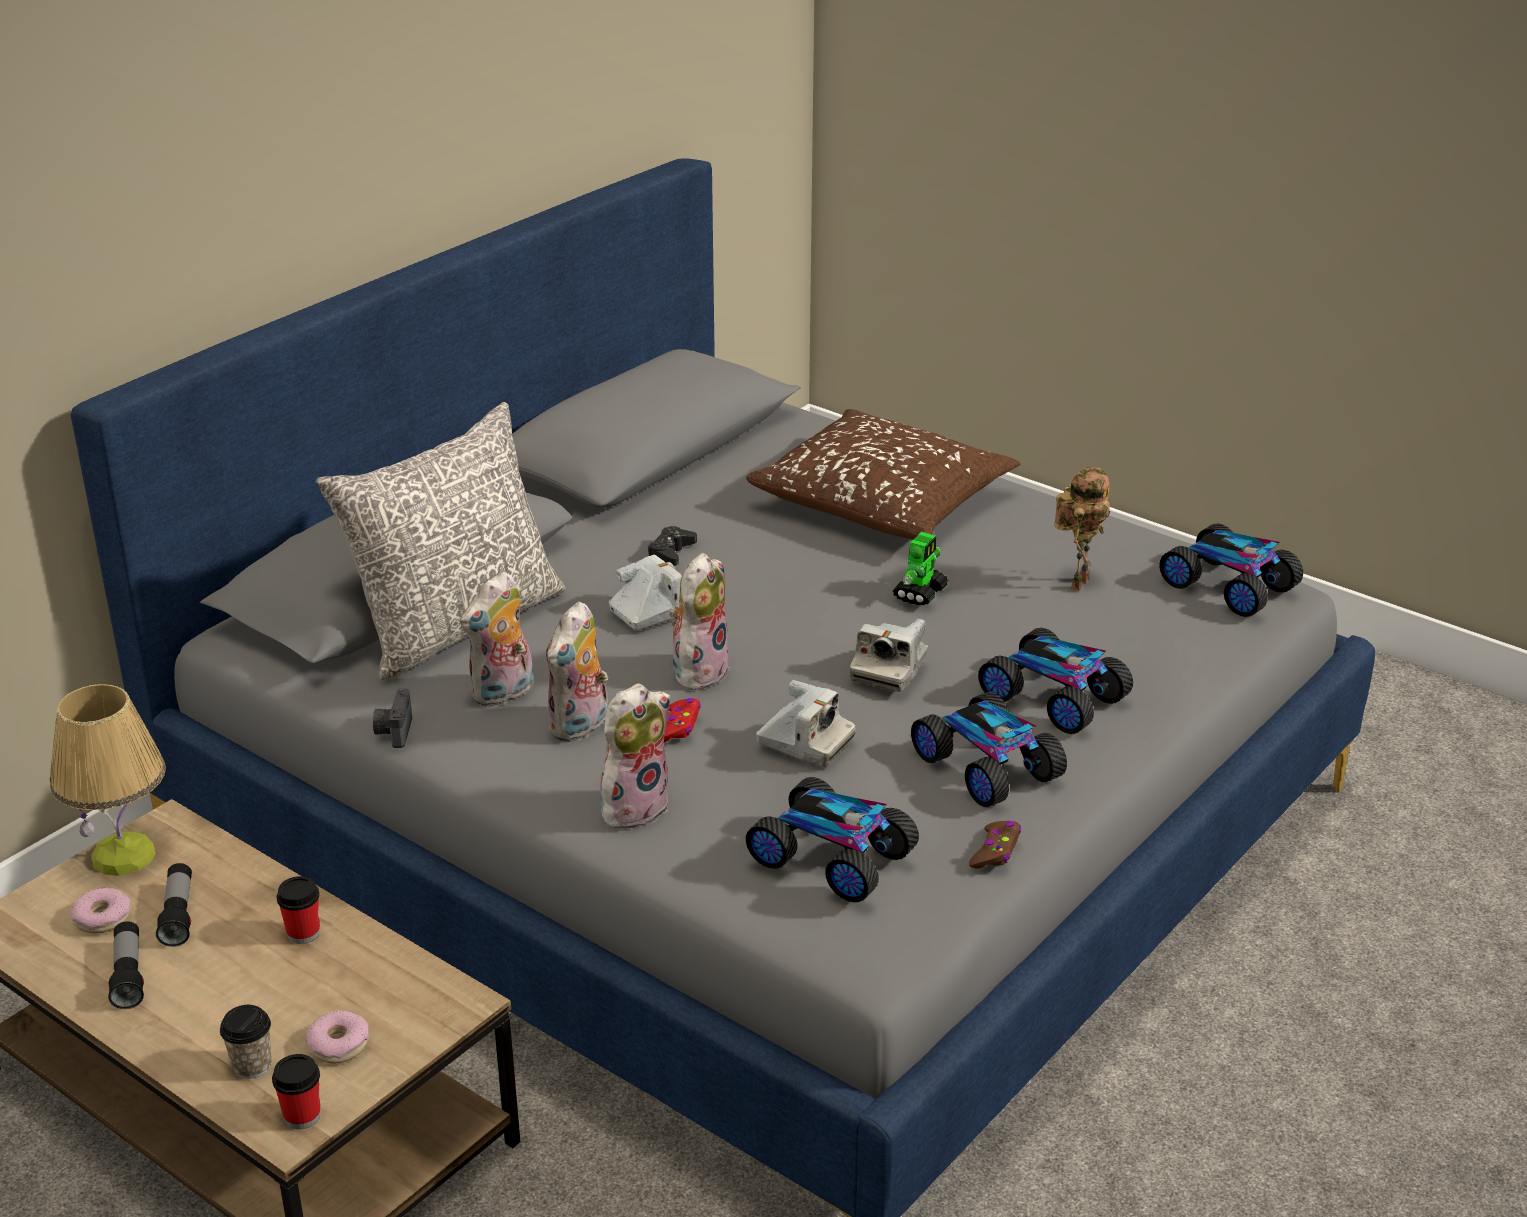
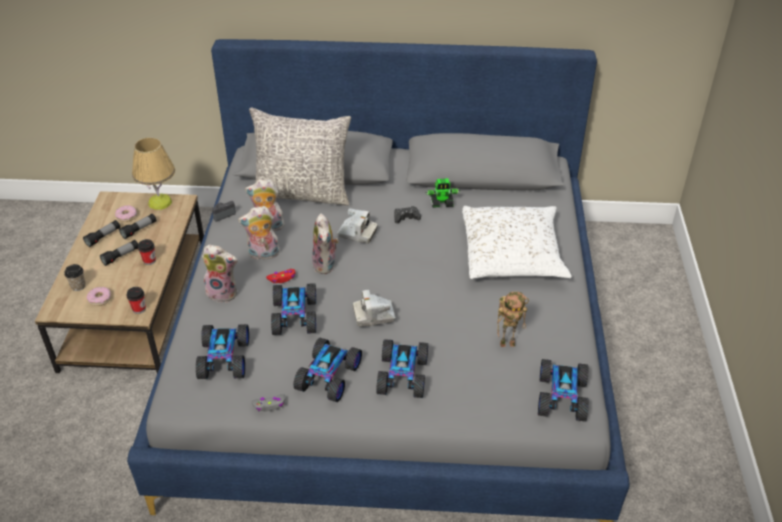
camera: 55 degrees right, 10 degrees up
(234, 969) = (121, 256): none -> flashlight
(302, 1116) = (61, 310): cup -> cup (139, 309)
(699, 670) = (326, 265): plush toy -> plush toy turned 90 degrees clockwise
(805, 743) = (296, 316): camera -> toy car
(883, 502) = (512, 254): brown pillow -> white pillow
(920, 593) = (447, 298): toy robot -> toy robot (442, 203)
(995, 851) = (269, 405): brown game controller -> grey game controller

